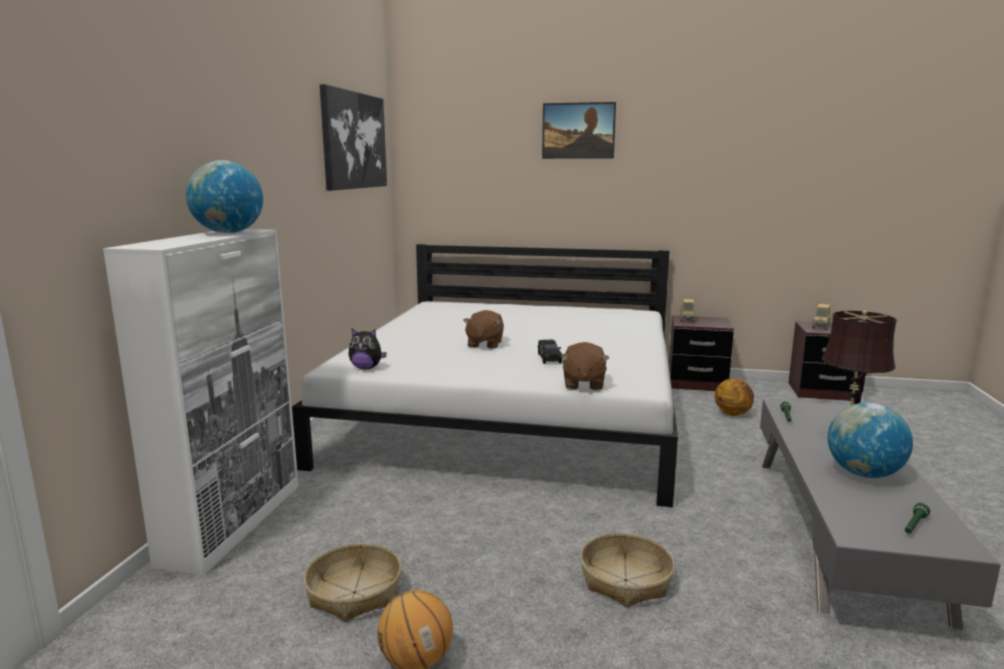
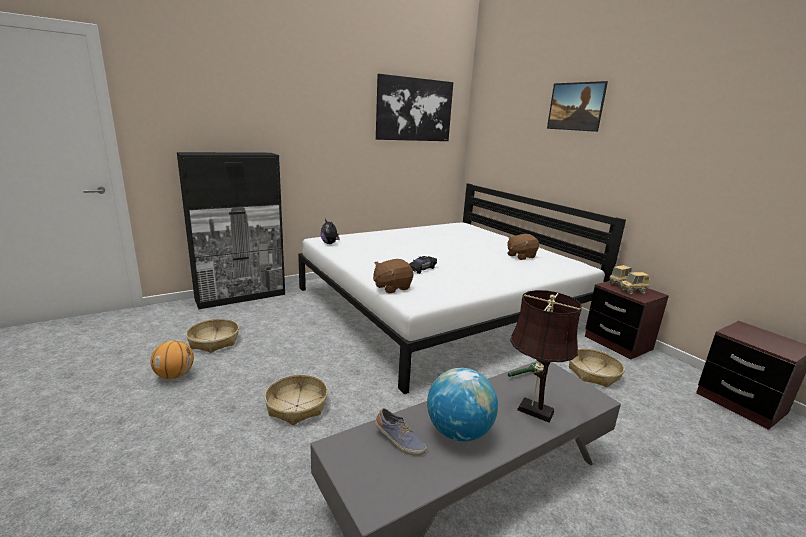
camera: 45 degrees right, 5 degrees up
(228, 233) = (250, 153): globe -> none
(234, 522) = (241, 296): white cabinet -> black cabinet
(484, 344) = (414, 251): brown plush toy -> brown plush toy (520, 256)
(733, 414) = (593, 373): basketball -> basket
(820, 327) = (751, 334): toy truck -> toy truck (632, 292)
(862, 503) = (399, 441): none -> shoe
(914, 526) = (385, 474): green flashlight -> none

